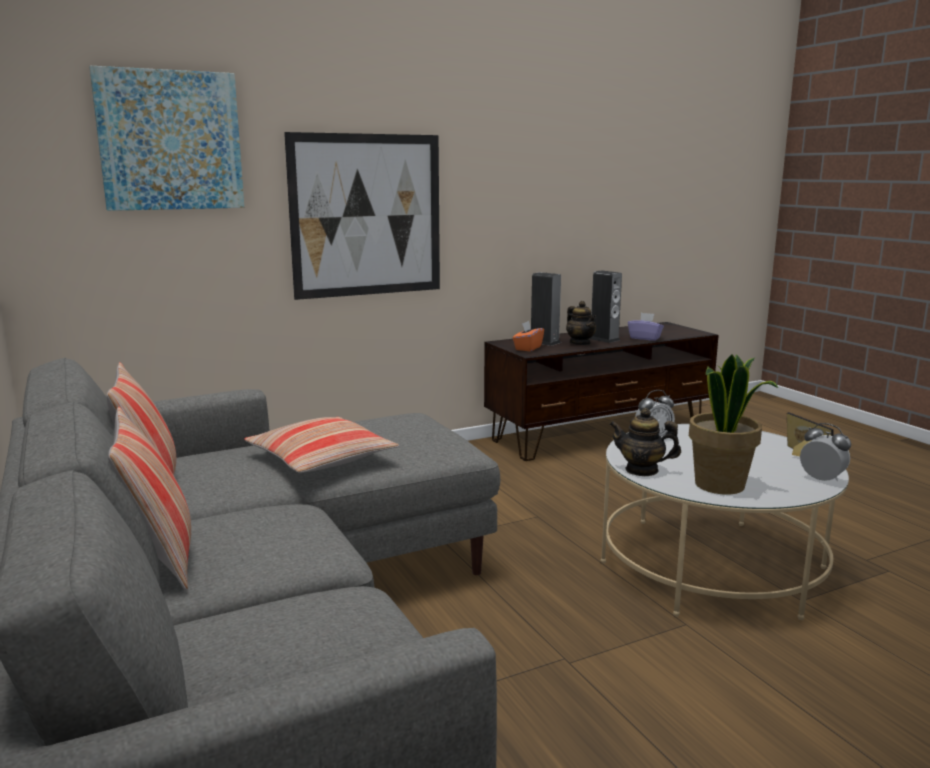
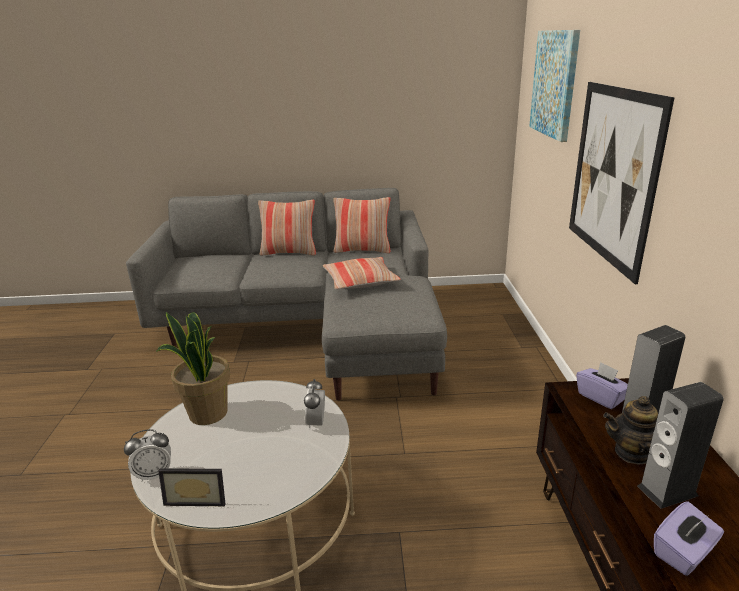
camera: 115 degrees right, 10 degrees up
(528, 348) = (601, 397): orange tissue box -> purple tissue box
(642, 470) = (265, 390): teapot -> none

